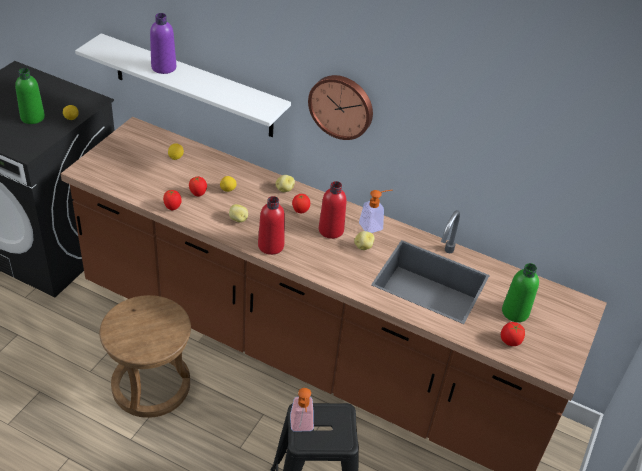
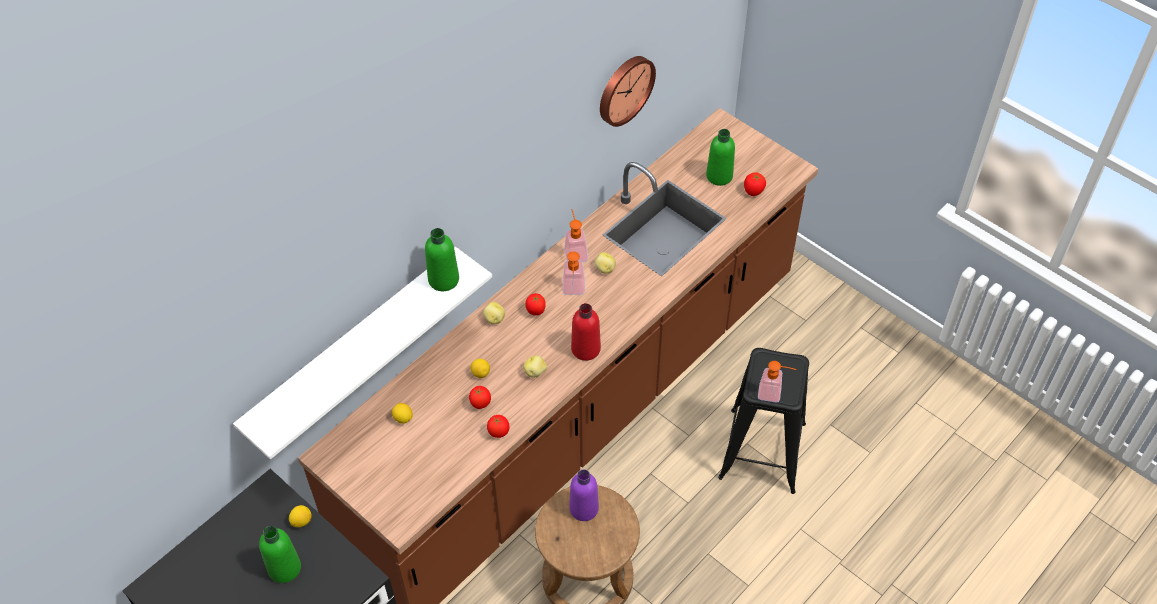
camera: 70 degrees left, 10 degrees up
(163, 67) = (345, 360): purple bottle -> purple bottle (584, 509)
(254, 100) = (443, 279): none -> green bottle
(331, 230) = (573, 291): red bottle -> soap dispenser
(342, 106) = (501, 196): wall clock -> wall clock (624, 89)

